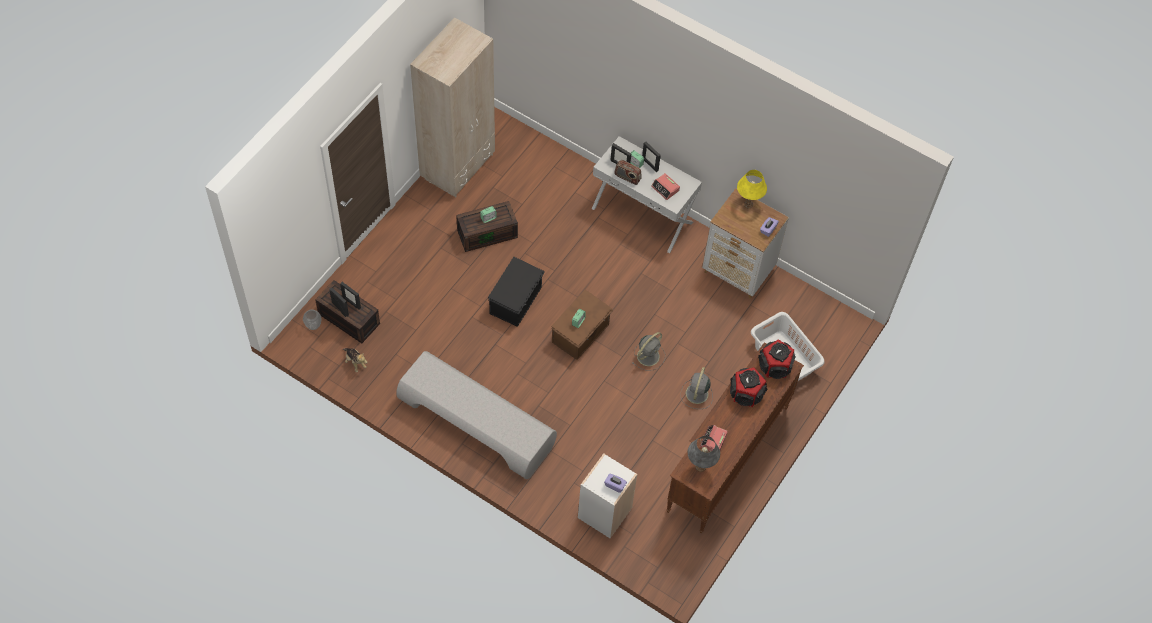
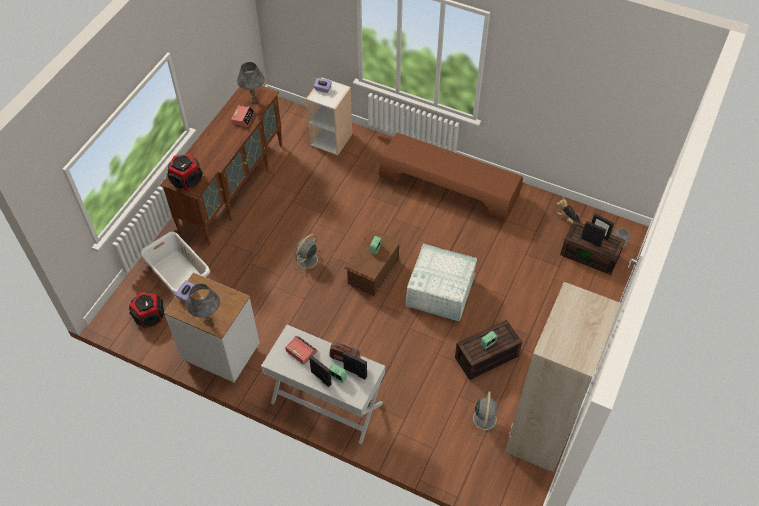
camera: 175 degrees right, 5 degrees down
(476, 423) = (449, 187): grey bench -> brown bench
(516, 300) = (440, 293): black storage box -> white ottoman
(696, 394) = (261, 233): grey fan -> grey fan (484, 418)
(746, 393) = (214, 155): speaker -> speaker (149, 315)
(748, 204) = (208, 320): yellow table lamp -> grey table lamp

